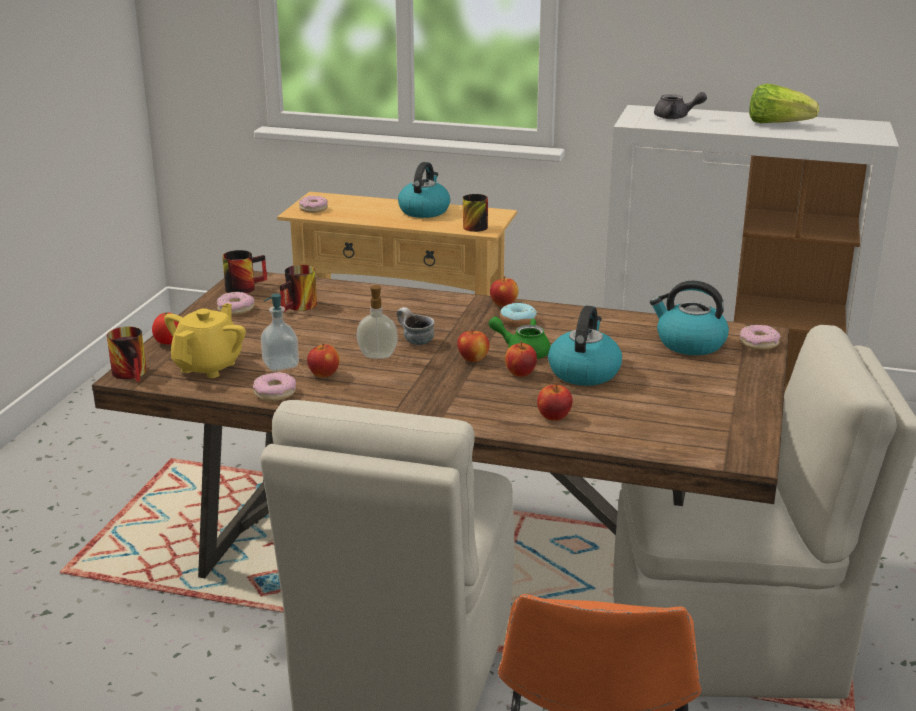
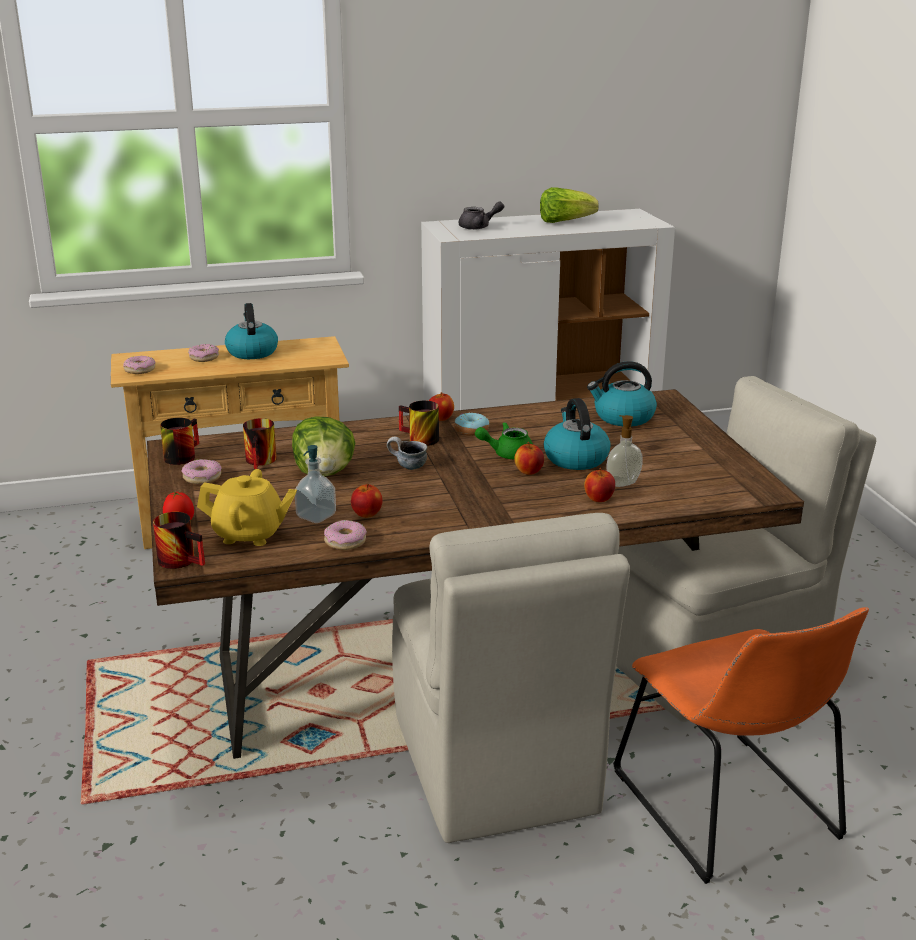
camera: 30 degrees left, 0 degrees up
(208, 366) = (249, 534): yellow teapot -> yellow teapot turned 105 degrees clockwise
(336, 330) = (324, 473): none -> lettuce
(377, 355) = (392, 486): soap dispenser -> soap dispenser (622, 483)
(470, 226) = (313, 358): mug -> mug (418, 439)
(473, 359) = (476, 469): apple -> none
(759, 343) = (670, 405): donut -> donut (204, 358)

